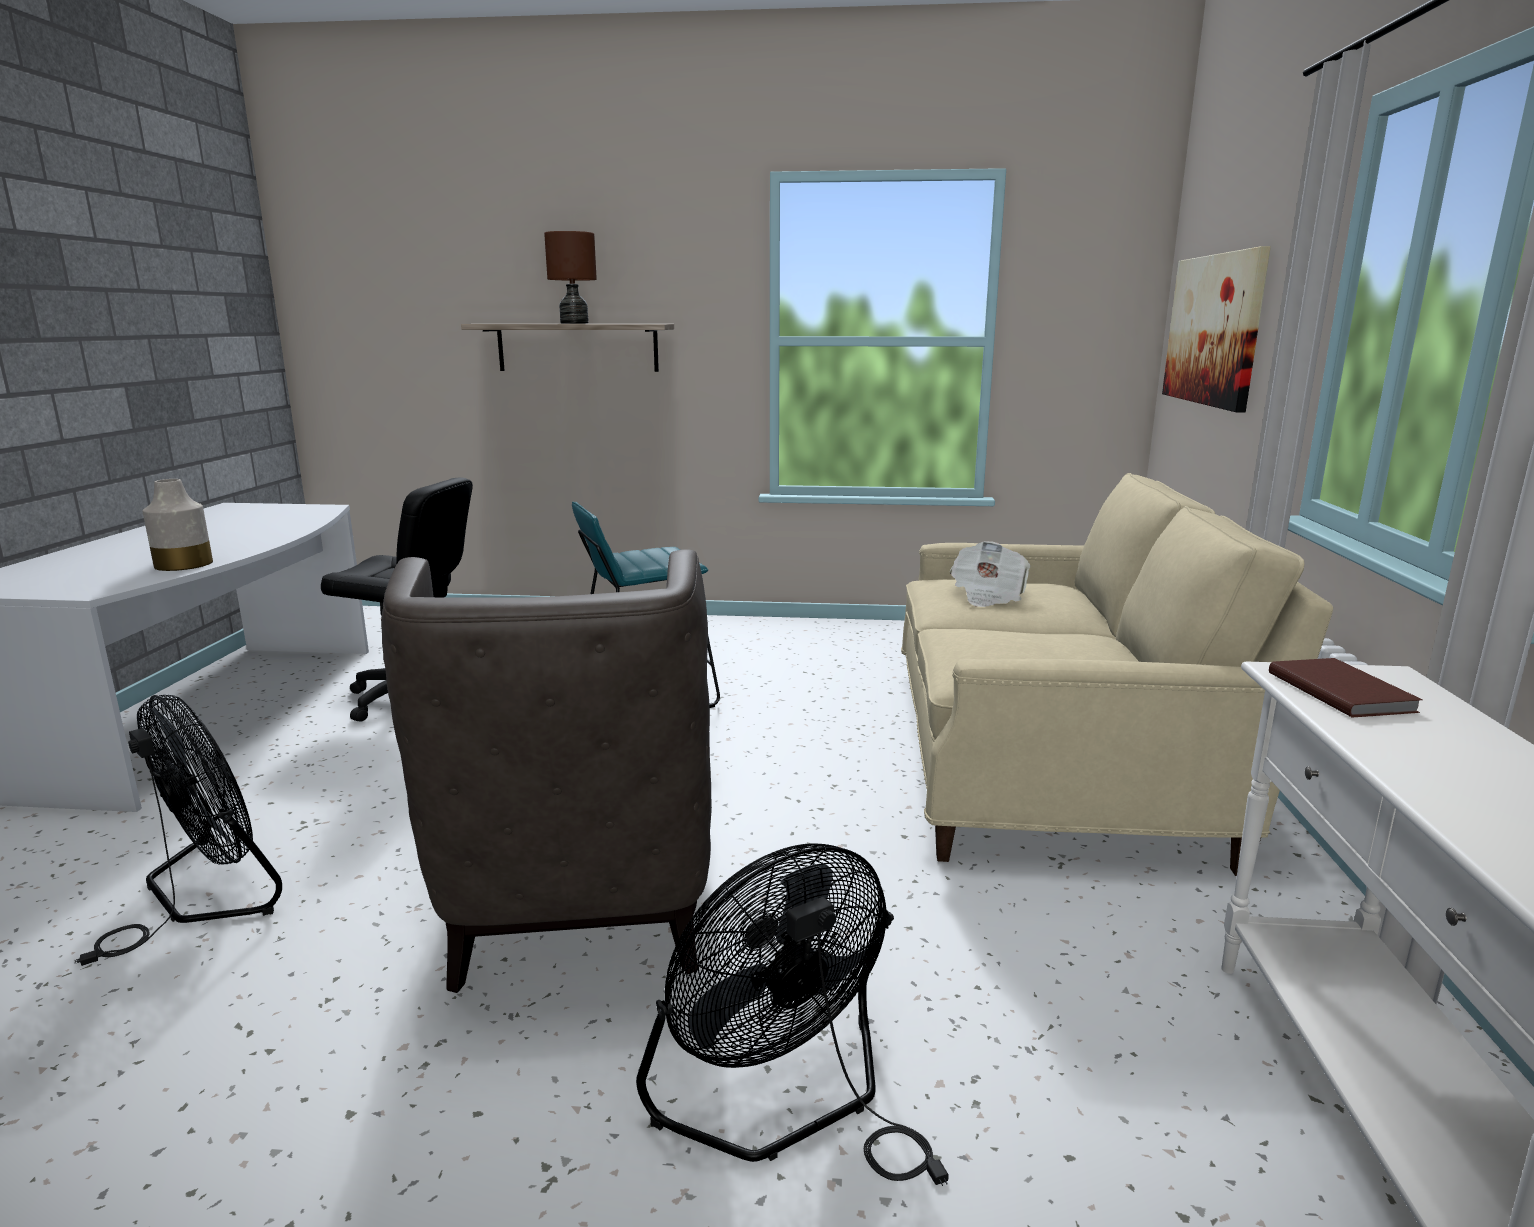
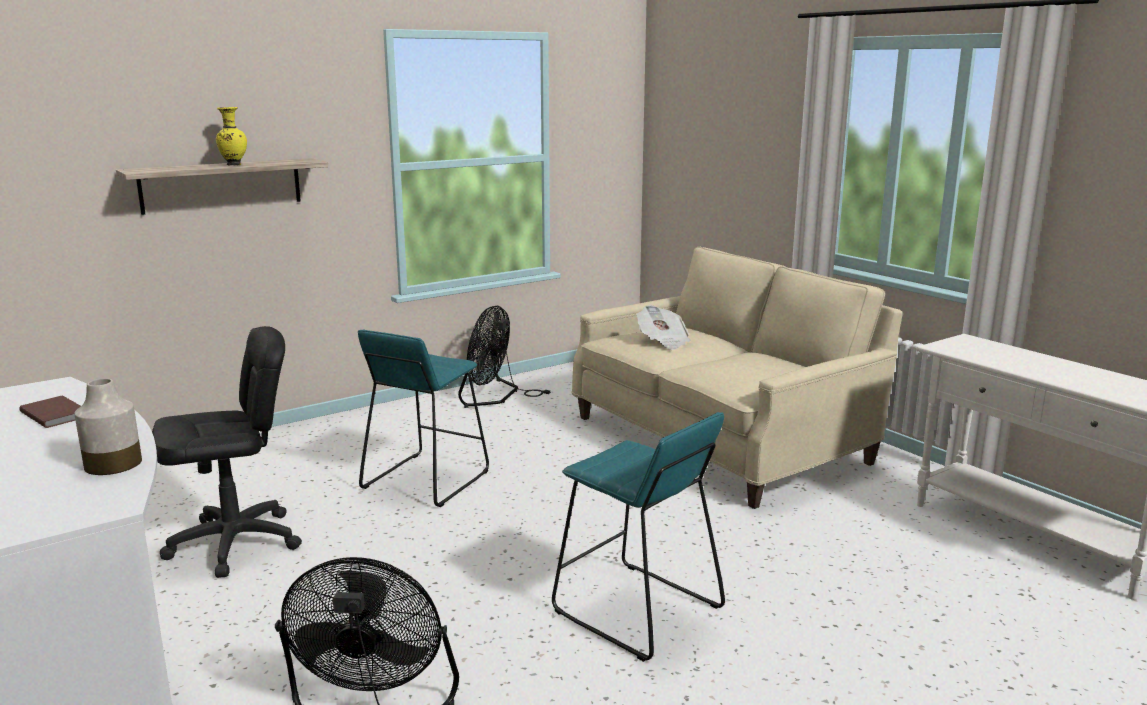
camera: 40 degrees left, 0 degrees up
(574, 323) = (233, 165): brown table lamp -> yellow vase
(581, 912) = (636, 610): grey armchair -> turquoise stool
(802, 1102) = (867, 629): black fan -> black fan (499, 394)
(1213, 330) = (708, 148): picture -> none
(1341, 691) = (969, 350): brown book -> brown book (56, 414)

